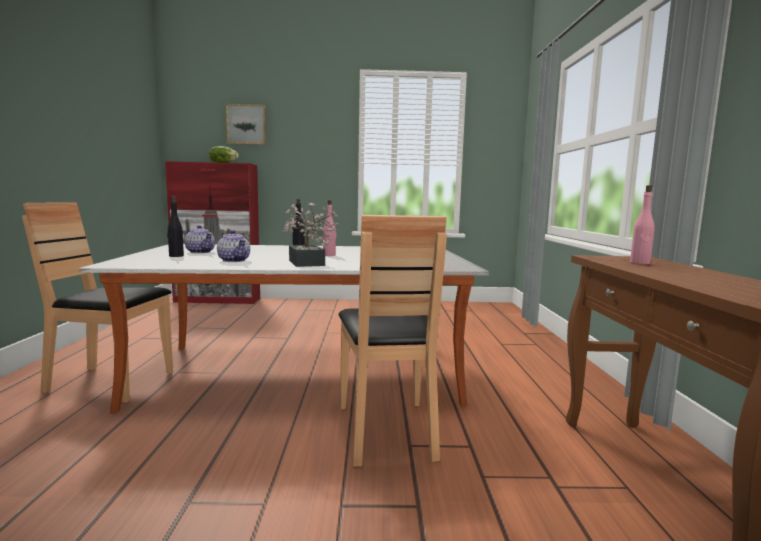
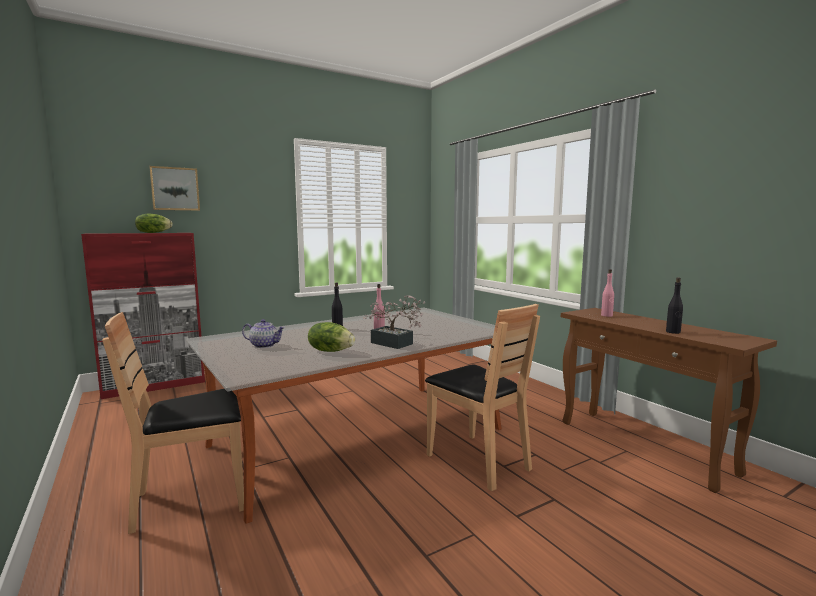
camera: 30 degrees left, 0 degrees up
(176, 256) = (261, 354): black bottle -> black bottle (673, 332)
(234, 260) = (331, 351): teapot -> lettuce

